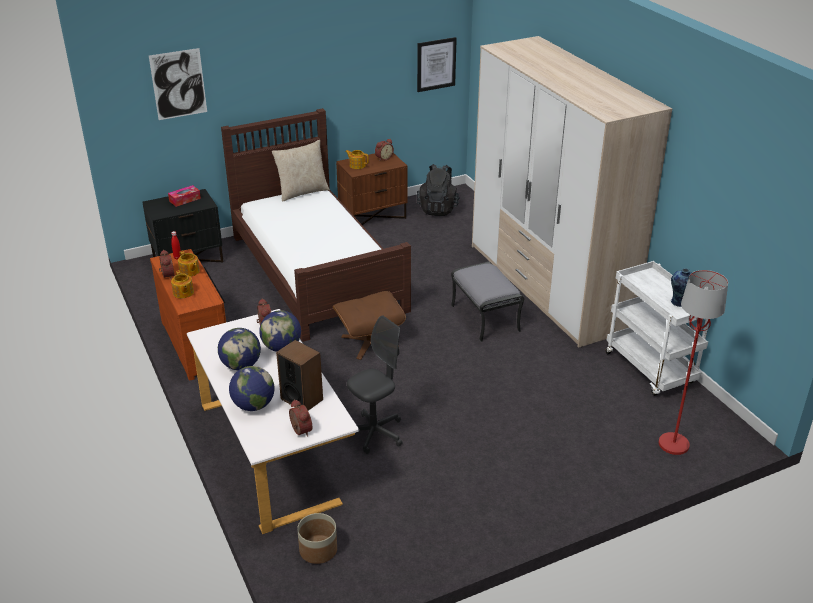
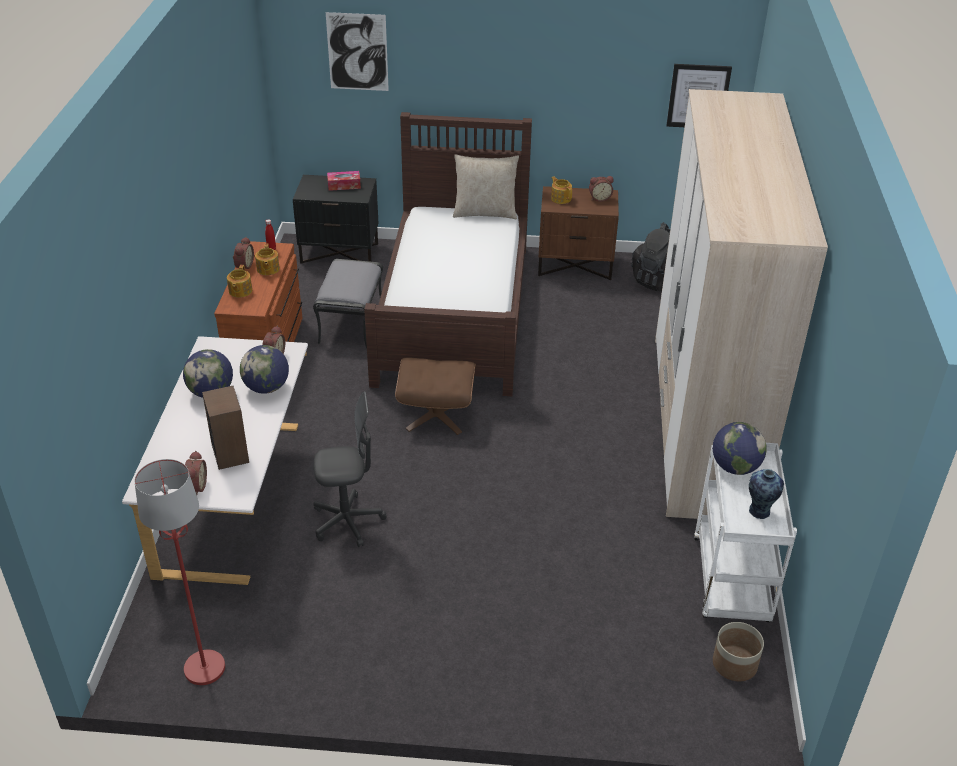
camera: 30 degrees right, 5 degrees up
(253, 405) = (181, 441): globe -> globe (735, 467)
(318, 550) = (183, 621): planter -> planter (734, 664)
(484, 318) = (588, 435): grey ottoman -> grey ottoman (350, 322)
(673, 444) = (667, 688): red floor lamp -> red floor lamp (204, 668)

